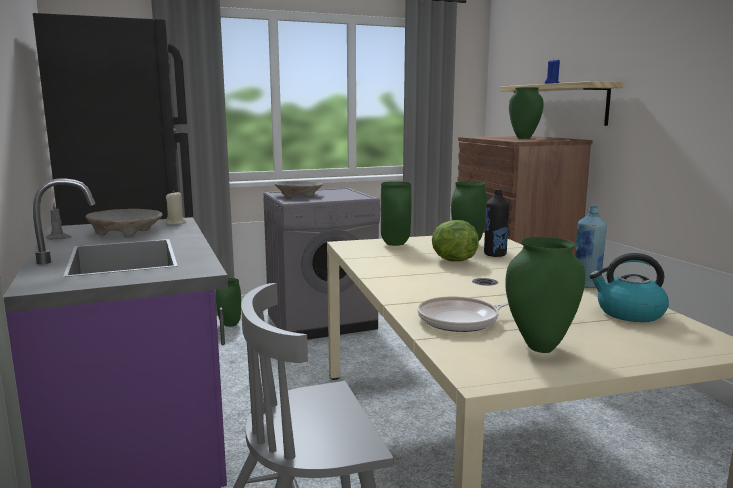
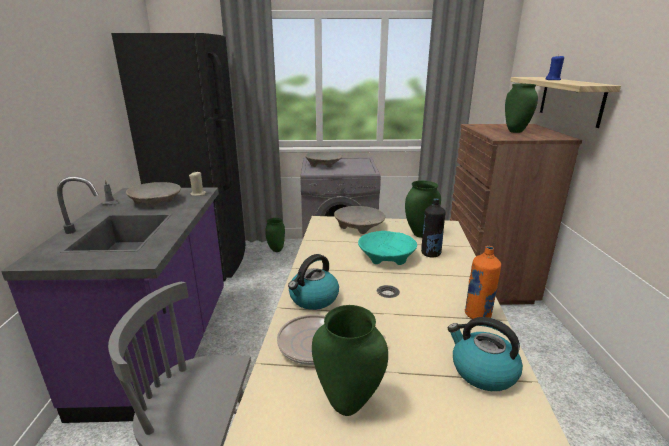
camera: 20 degrees right, 10 degrees up
(394, 244) = (359, 226): green vase -> beige bowl
(416, 294) = (313, 299): none -> kettle
(452, 260) = (386, 256): lettuce -> turquoise bowl
(586, 285) = (477, 315): blue bottle -> orange bottle

